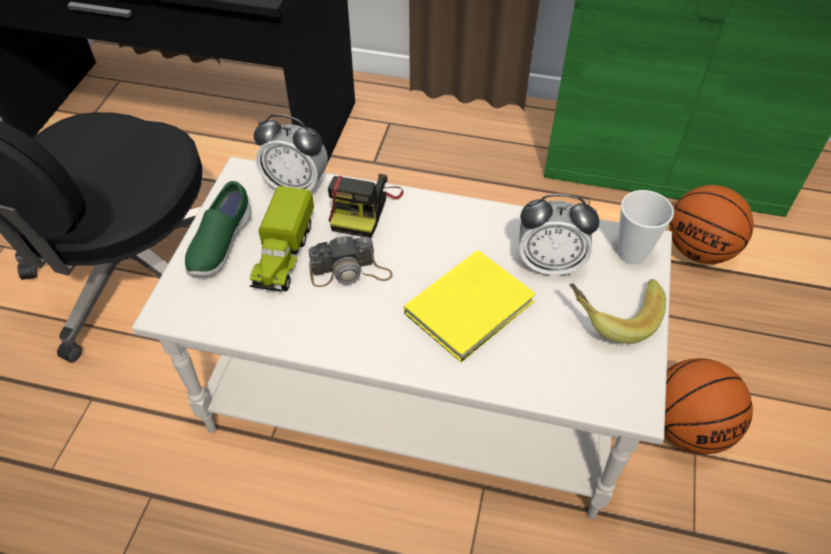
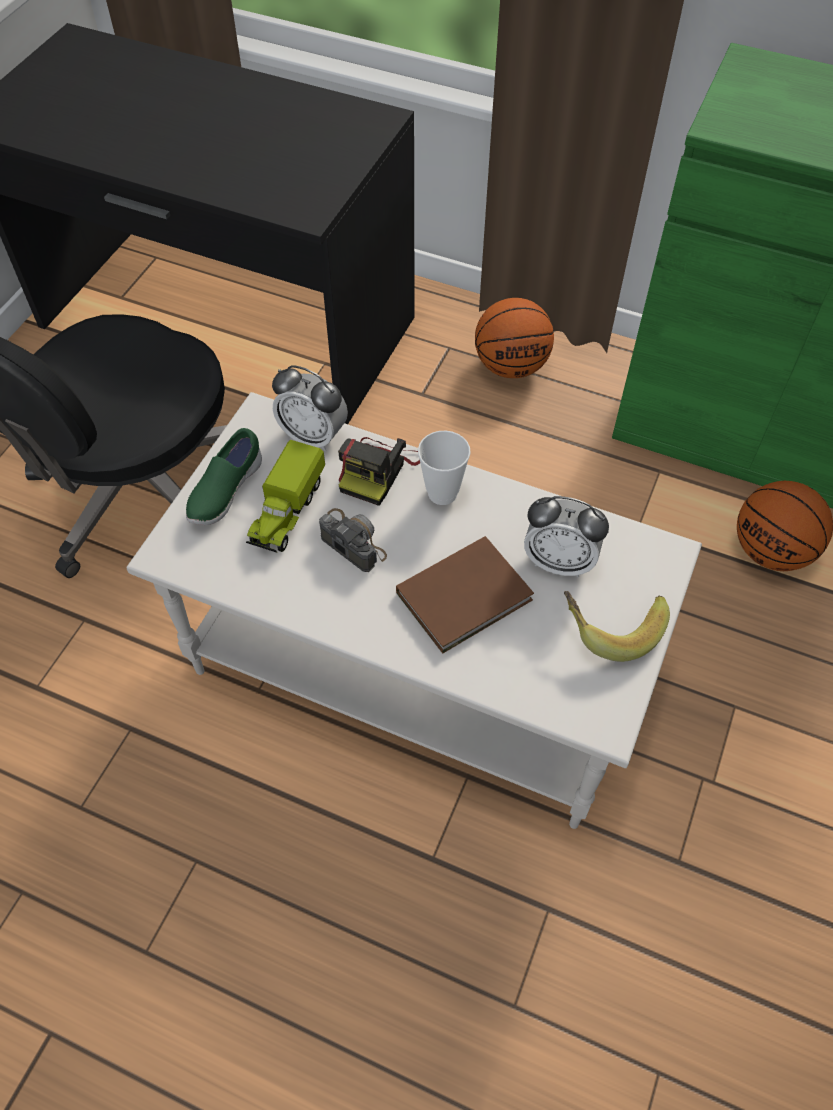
camera: 10 degrees right, 5 degrees up
(350, 272) = (351, 540): camera -> camera turned 135 degrees counterclockwise
(473, 307) = (468, 596): yellow book -> brown book
(631, 253) = (650, 562): cup -> cup (442, 493)
(688, 428) = (702, 750): basketball -> basketball (511, 366)

